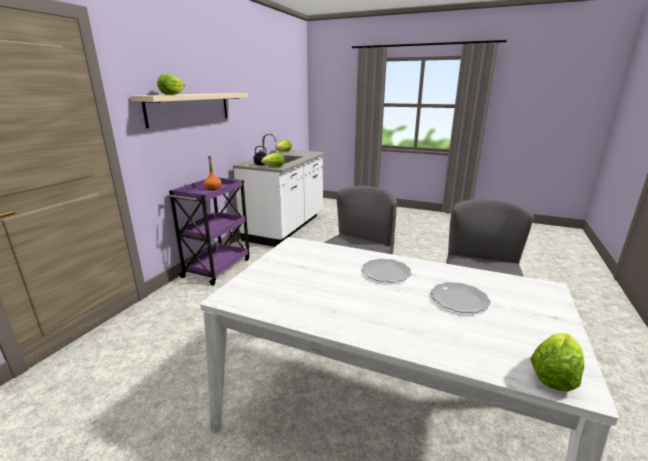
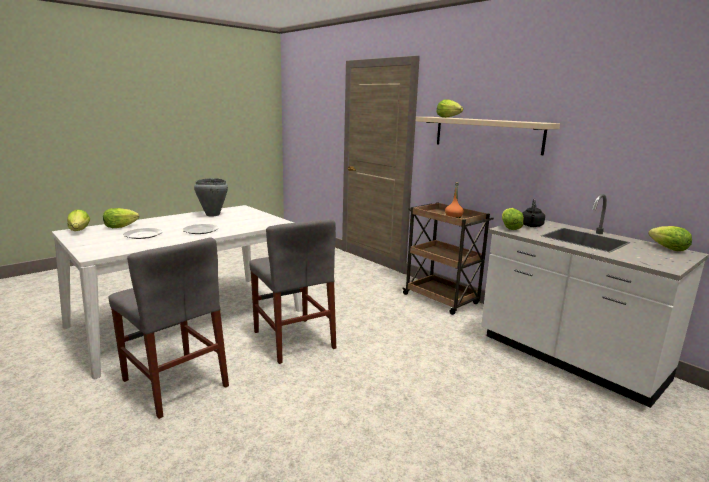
camera: 115 degrees right, 5 degrees down
(218, 267) = (442, 299): purple cart -> brown cart
(302, 300) = (212, 215): none -> grey cooking pot
(471, 346) = (120, 227): none -> lettuce

